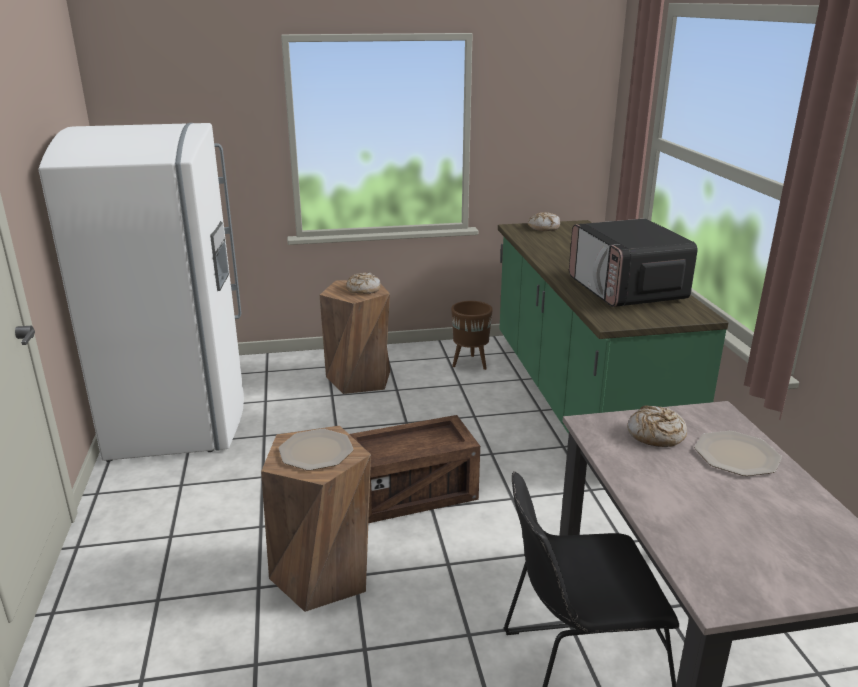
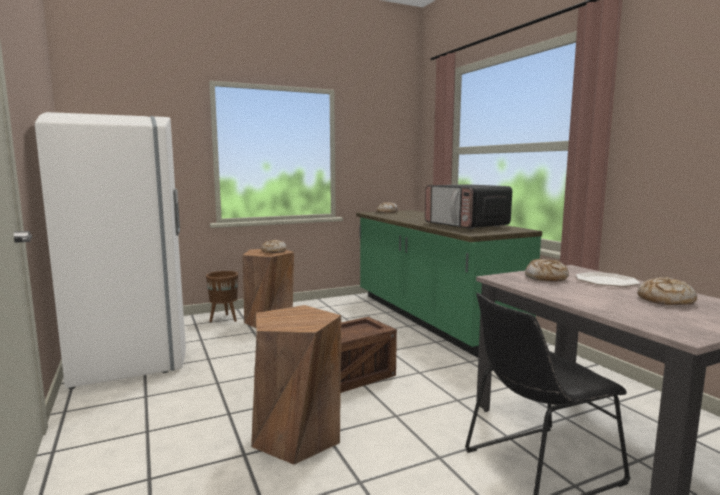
camera: 15 degrees left, 15 degrees down
(316, 451) = (296, 317): plate -> none
(471, 364) = (347, 308): brown planter -> brown planter (224, 319)
(773, 517) = (665, 300): none -> bread

